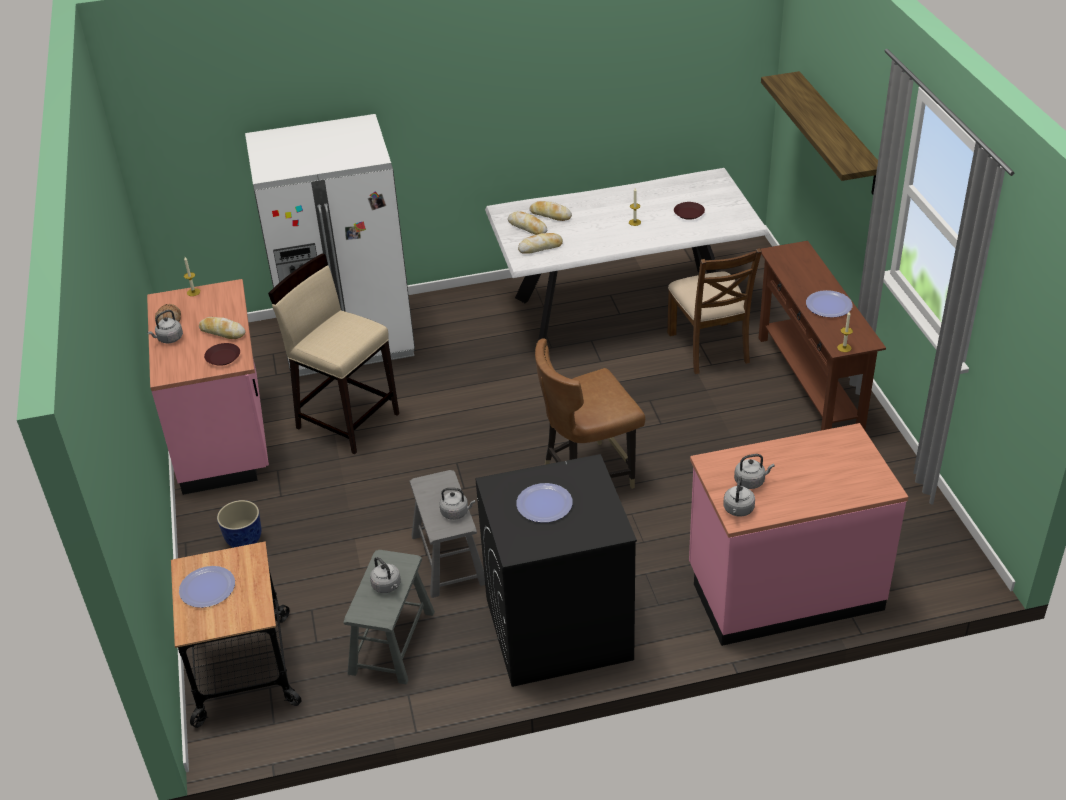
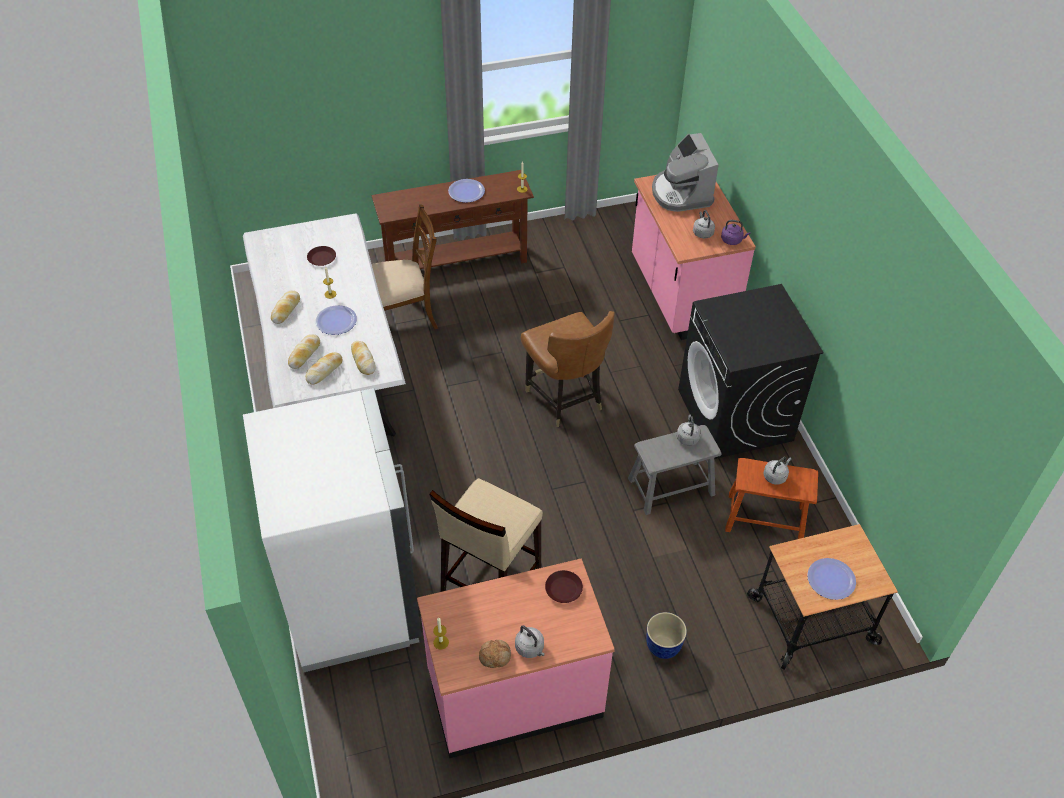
camera: 95 degrees left, 10 degrees up
(222, 332) = (519, 598): bread -> bread (286, 309)
(391, 642) = (765, 518): grey stool -> brown stool
(544, 504) = (754, 331): plate -> plate (336, 321)
(738, 510) = (732, 240): grey kettle -> purple kettle
(835, 465) = (681, 193): none -> coffee machine
(837, 133) = (341, 107): shelf -> none

